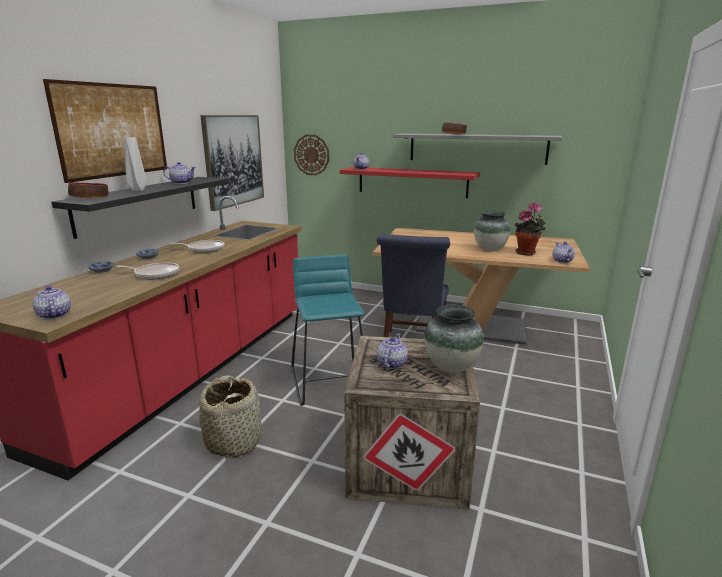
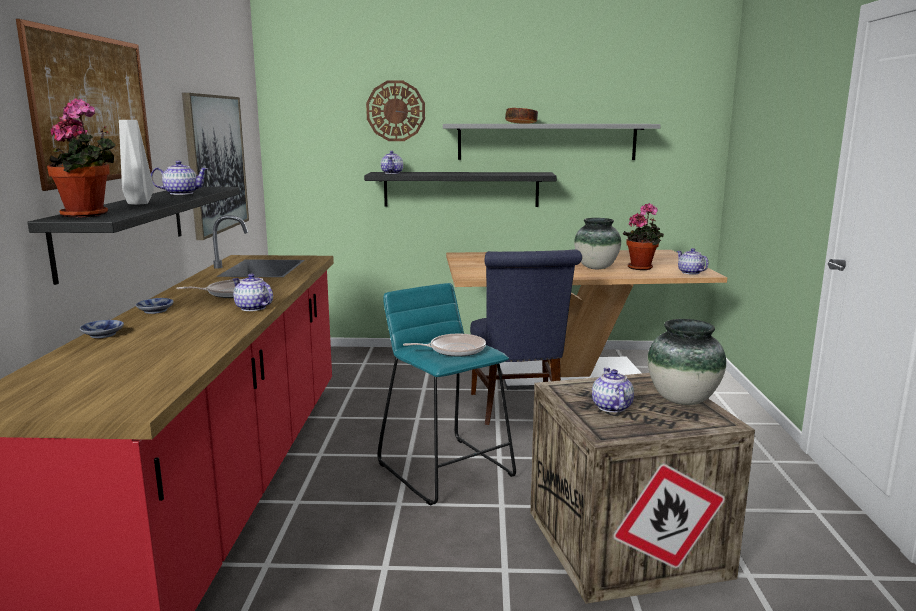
camera: 20 degrees left, 5 degrees down
(54, 315) = (123, 399): teapot -> teapot (253, 308)
(90, 198) = (89, 215): bowl -> potted plant
(155, 274) = (206, 330): frying pan -> frying pan (454, 350)
(234, 441) = (373, 570): basket -> none
(311, 155) = (307, 157): wall clock -> wall clock (395, 111)
(412, 182) = (461, 189): red shelf -> black shelf

